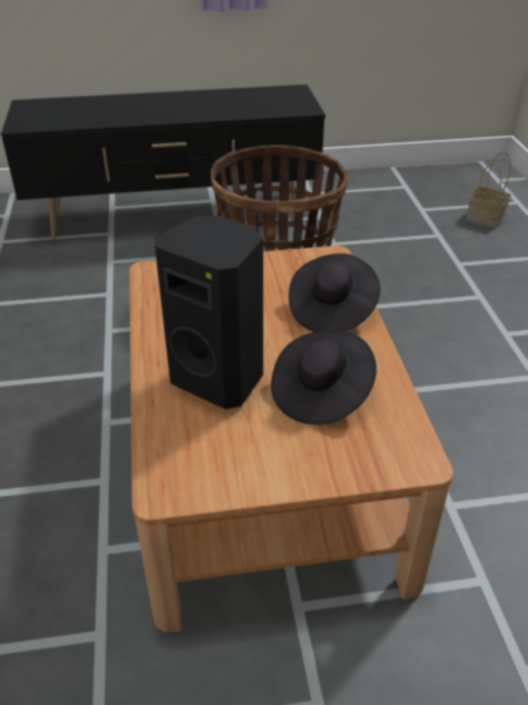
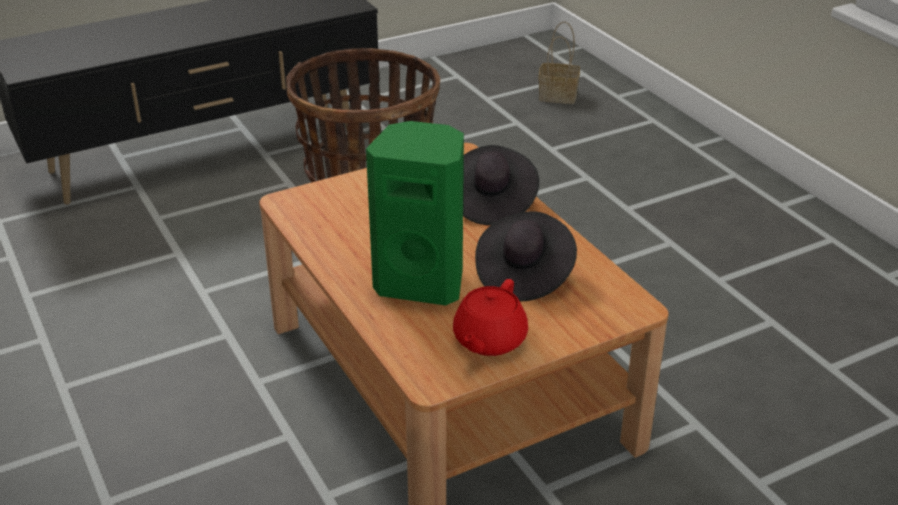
camera: 20 degrees left, 5 degrees down
(219, 378) = (422, 282): black speaker -> green speaker
(246, 459) = (488, 340): none -> red teapot

